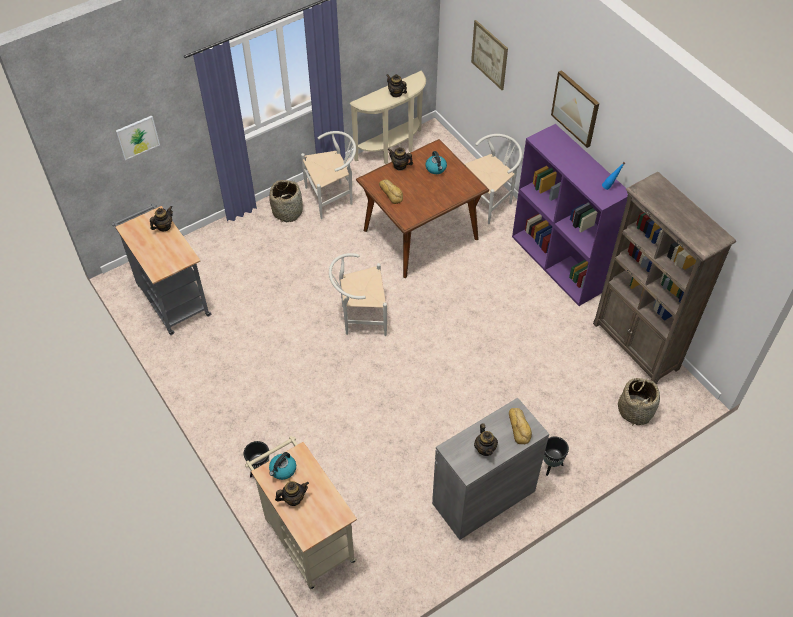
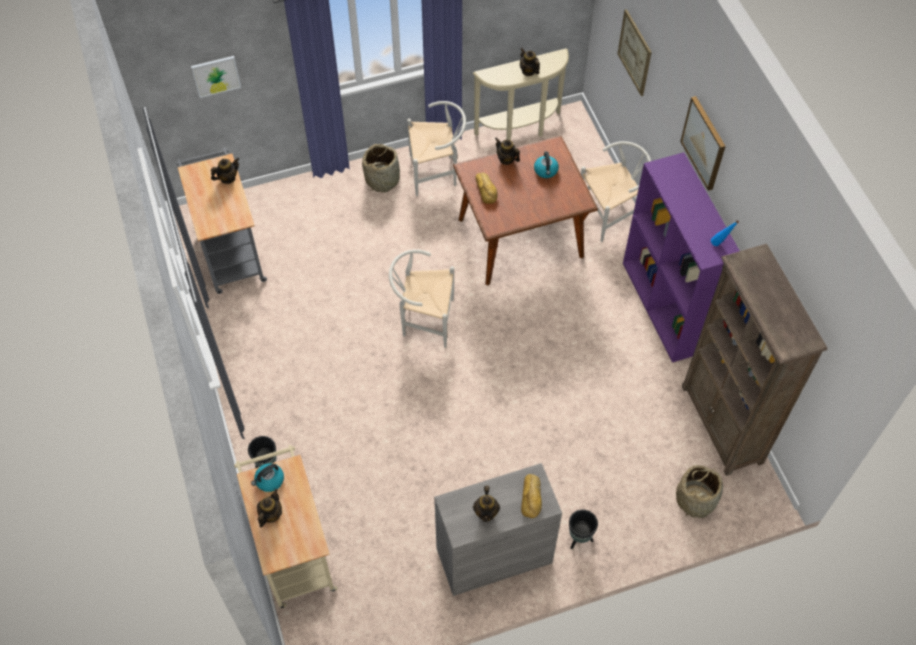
camera: 15 degrees right, 5 degrees up
(293, 498) = (270, 514): teapot -> teapot turned 60 degrees counterclockwise

